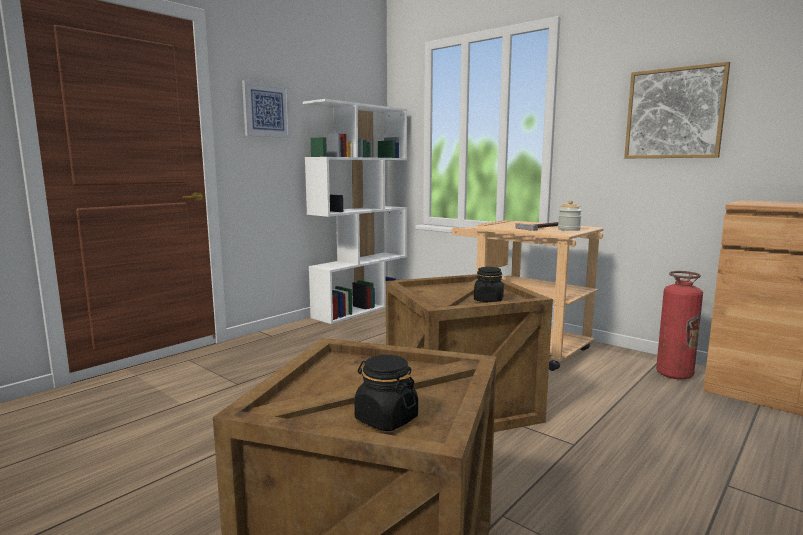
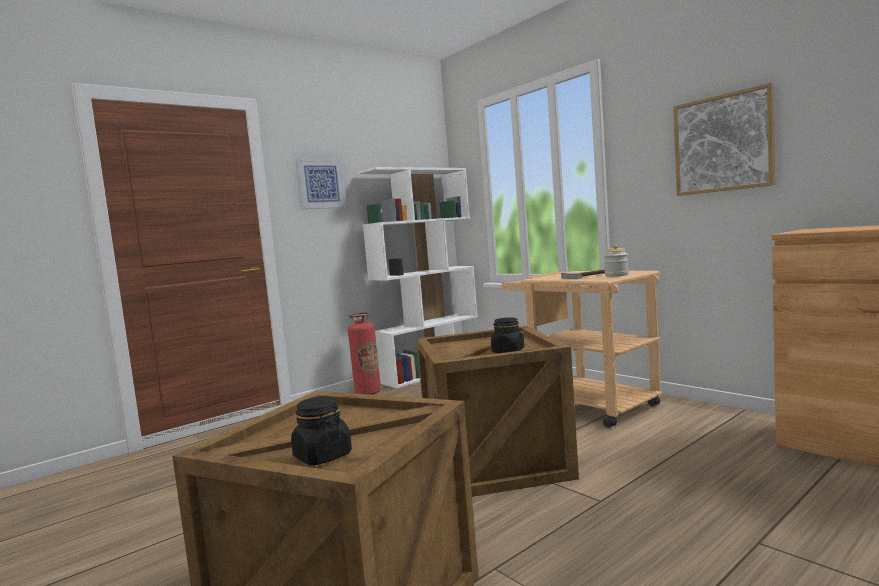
camera: 10 degrees right, 5 degrees down
(674, 374) = (749, 428): fire extinguisher -> fire extinguisher (368, 393)

